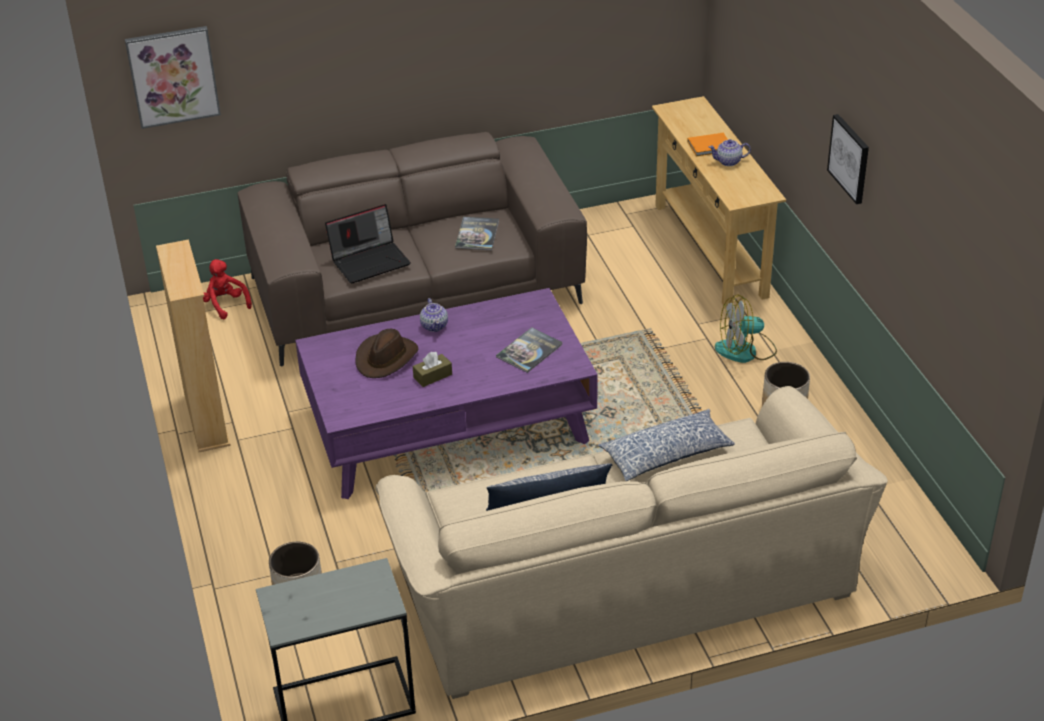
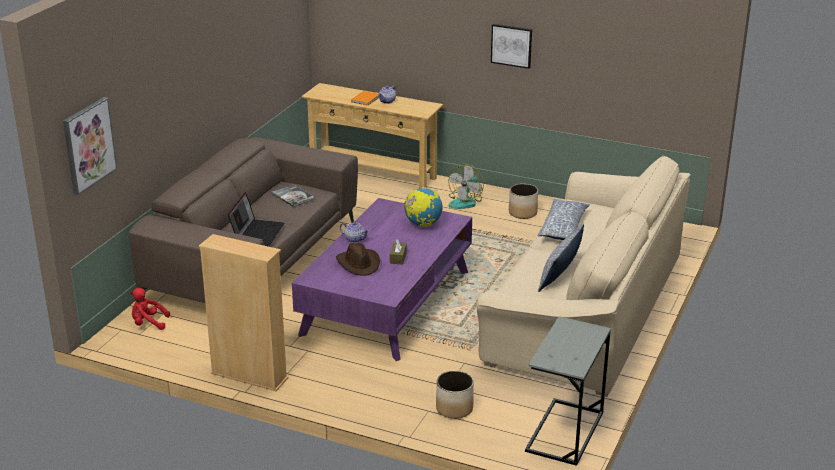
camera: 50 degrees left, 10 degrees down
(529, 351) = (423, 224): book -> globe

